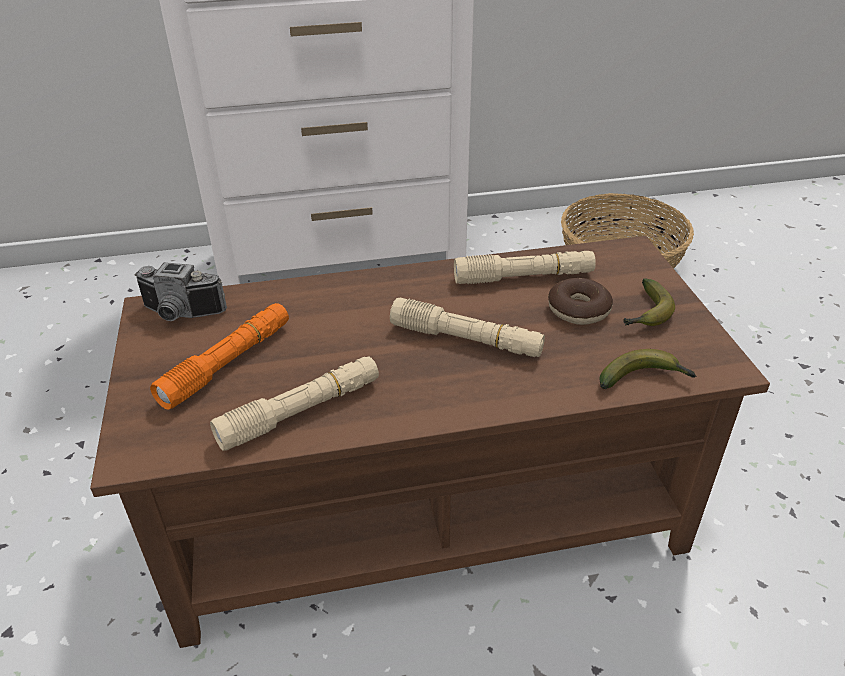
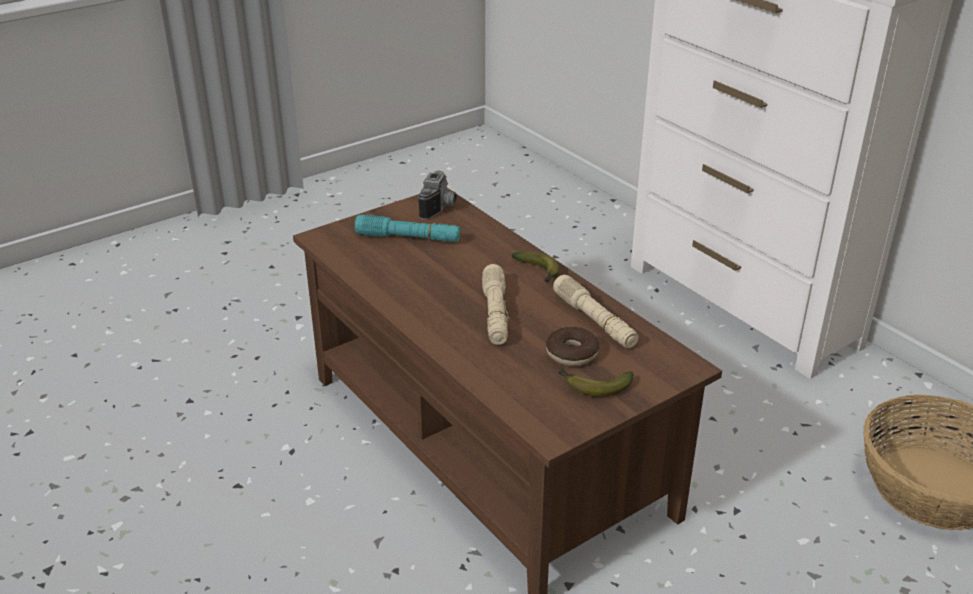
camera: 65 degrees right, 5 degrees down
(180, 315) = (440, 208): camera -> camera turned 150 degrees counterclockwise
(228, 363) = (408, 238): orange flashlight -> turquoise flashlight
(301, 412) = (383, 274): beige flashlight -> none
(644, 379) = (507, 397): banana -> banana (538, 272)

